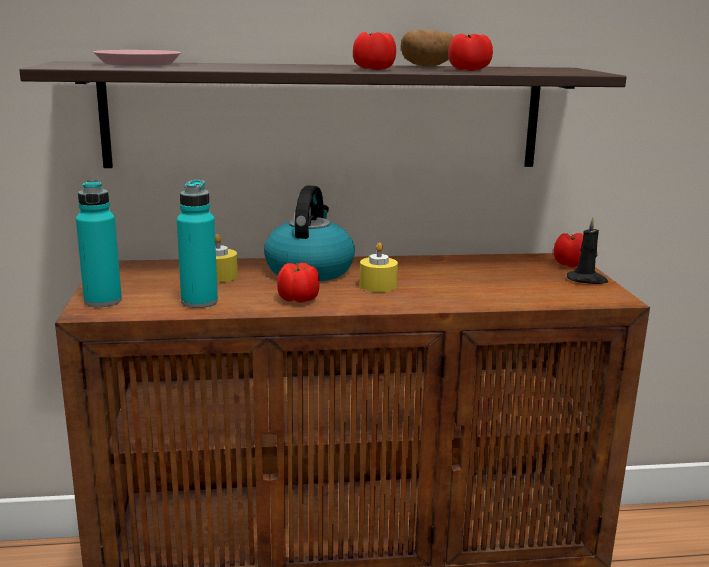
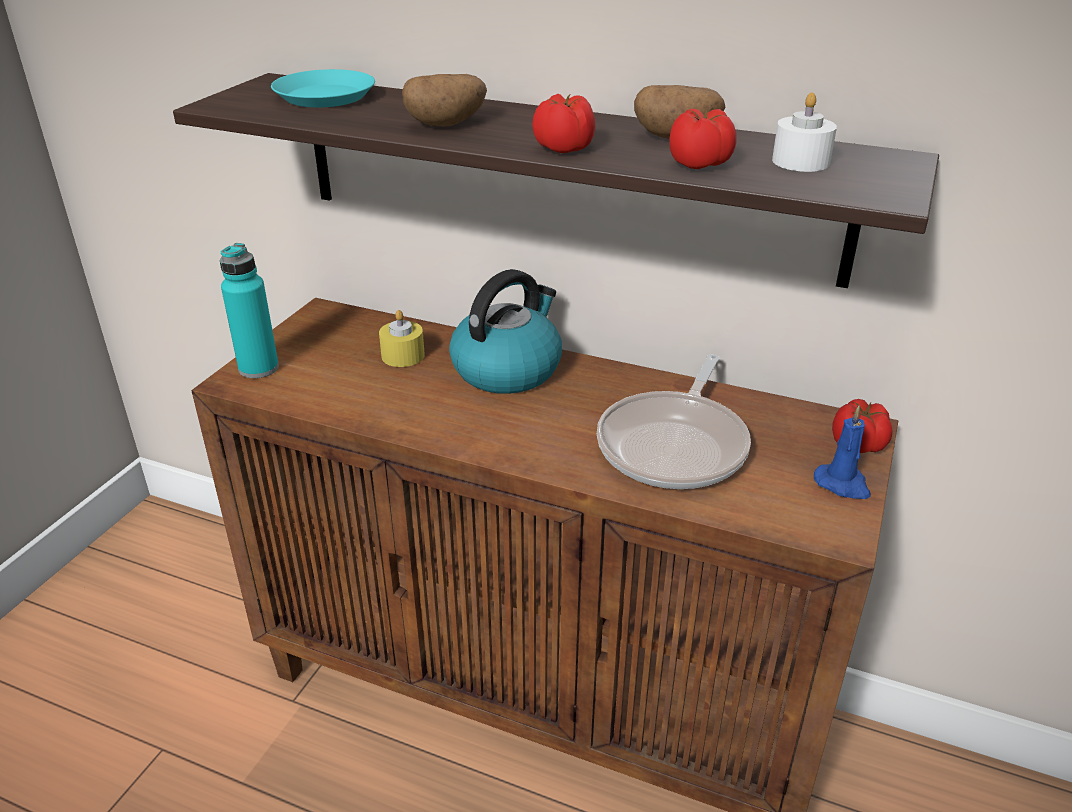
camera: 30 degrees right, 15 degrees up
(139, 63) = (325, 96): pink plate -> turquoise plate
(199, 302) = (342, 395): turquoise bottle -> none
(266, 67) = (446, 124): none -> potato
(298, 300) = (441, 420): tomato -> none
(378, 285) = (555, 419): yellow candle -> none
(471, 282) = (675, 445): none -> frying pan
(519, 69) = (800, 161): none -> white candle
(587, 280) = (843, 484): black candle -> blue candle

